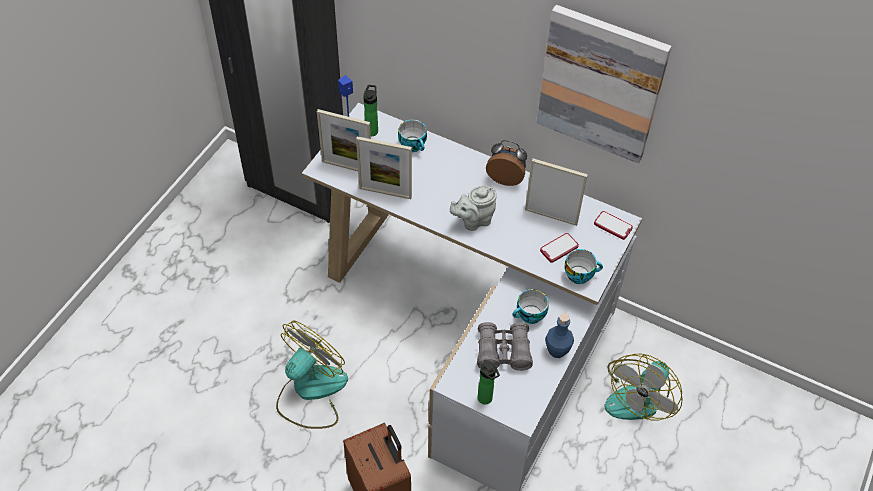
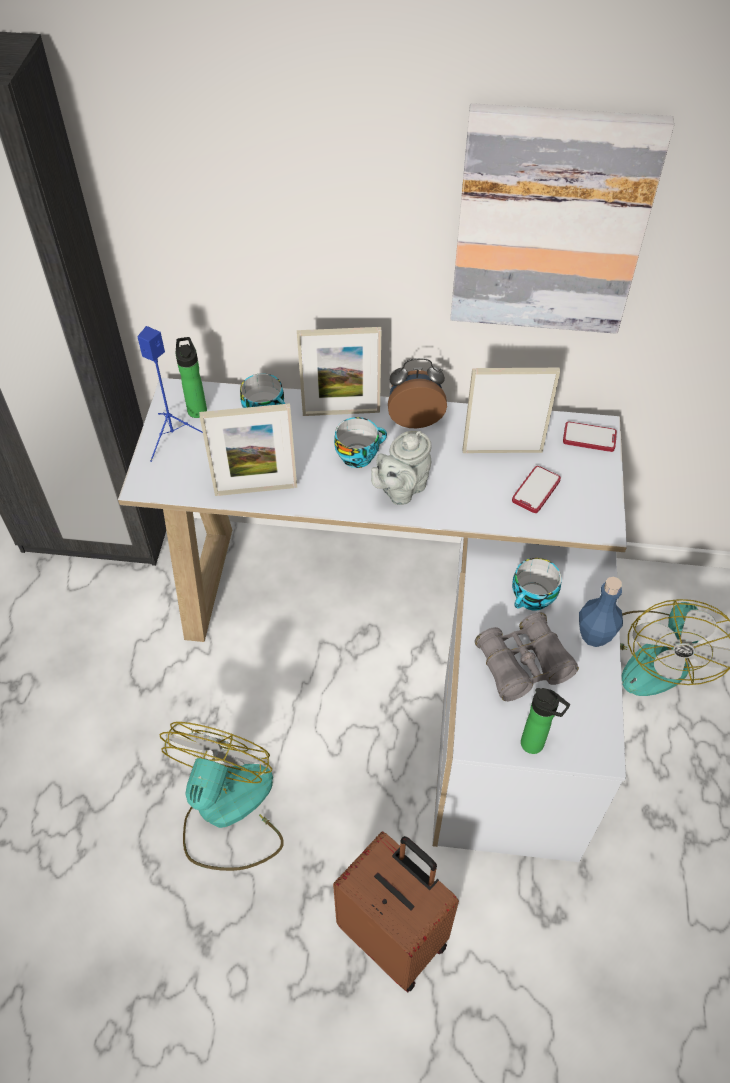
camera: 20 degrees left, 0 degrees up
(347, 167) = (183, 470): picture frame -> picture frame (341, 412)
(580, 274) = (583, 517): cup -> cup (359, 455)

